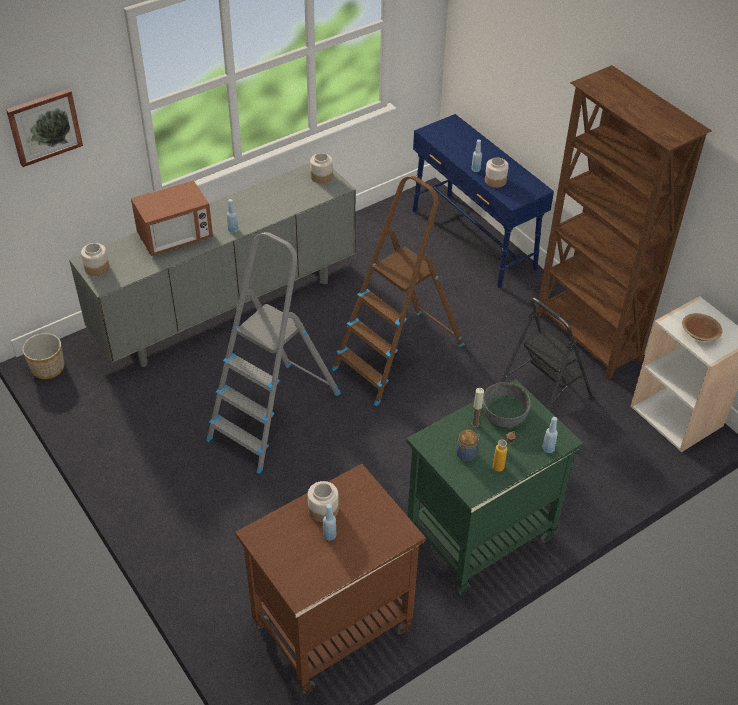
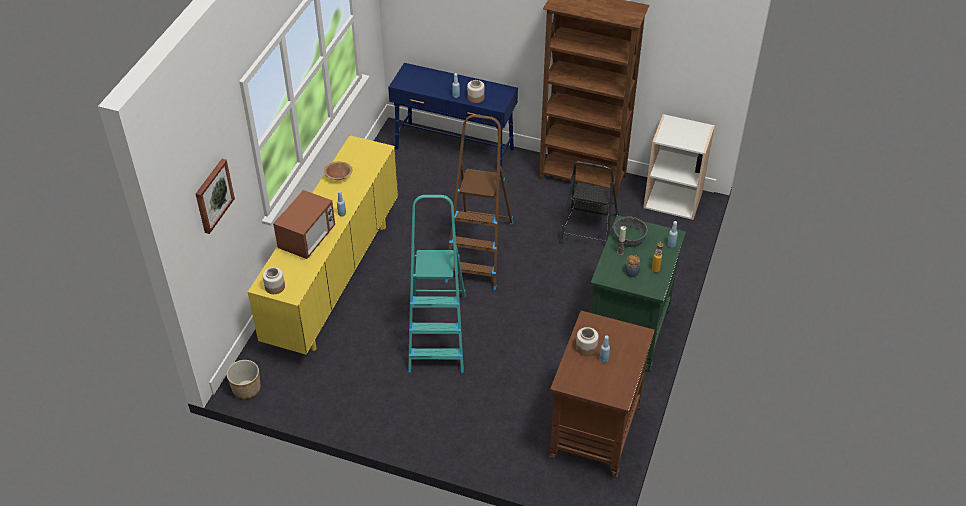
camera: 35 degrees left, 0 degrees up
(226, 309) = (333, 280): grey cabinet -> yellow cabinet
(274, 417) = (437, 332): grey step ladder -> turquoise step ladder
(321, 176) = (363, 148): jar -> none
(699, 334) = (683, 137): brown bowl -> brown bowl (338, 176)

